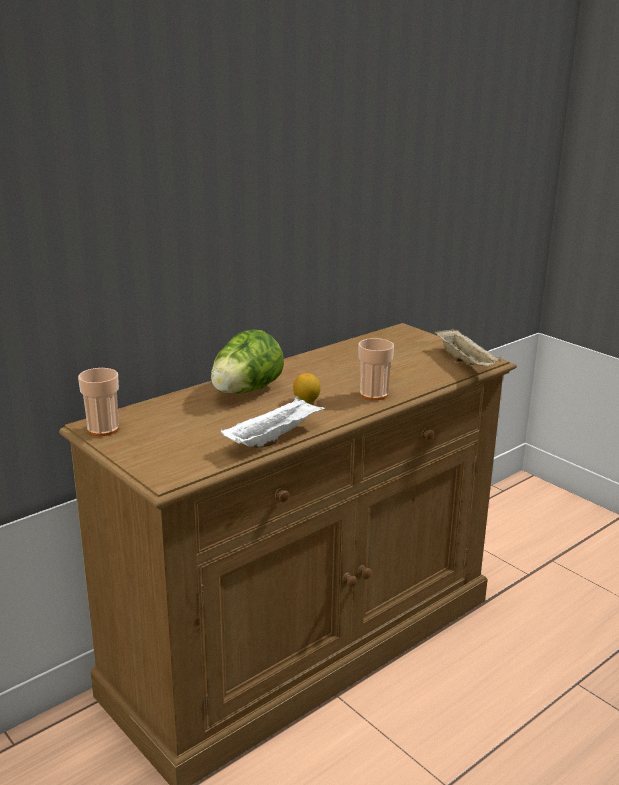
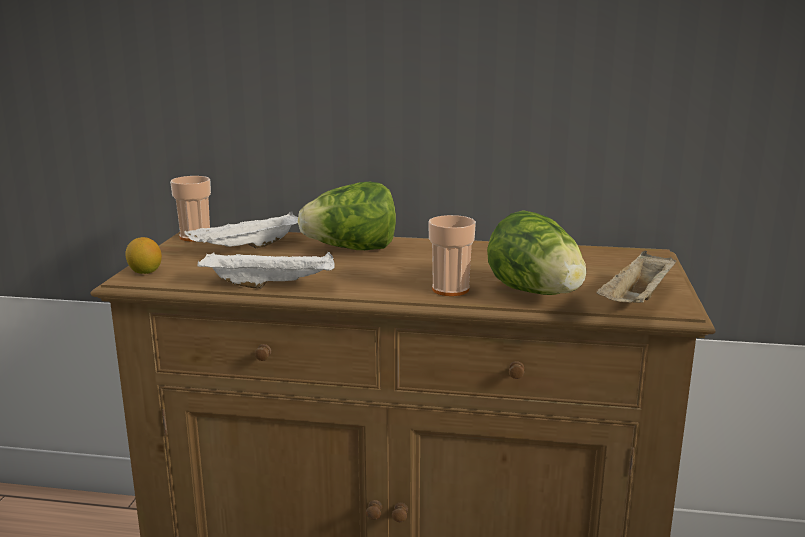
camera: 50 degrees right, 5 degrees down
(174, 421) = (247, 248): none -> white tray
(306, 401) = (376, 272): lemon -> lemon (145, 272)
(417, 378) = (537, 293): none -> lettuce

